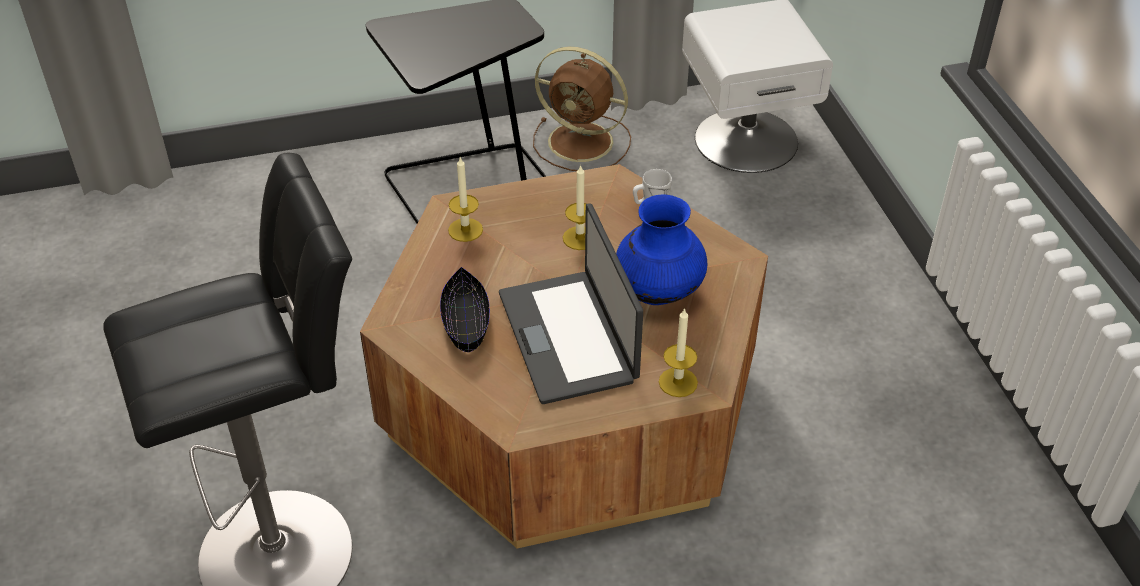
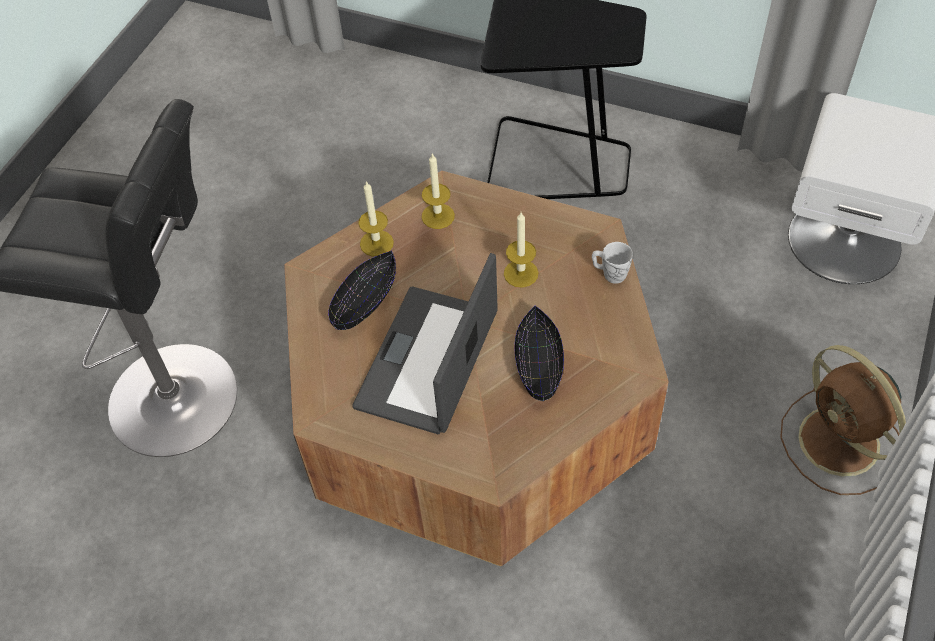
camera: 40 degrees right, 10 degrees up
(583, 142) = (689, 170): brown fan -> brown fan (841, 444)
(659, 292) = (538, 362): blue vase -> black bowl
(678, 382) = (476, 456): candle -> candle (376, 243)

